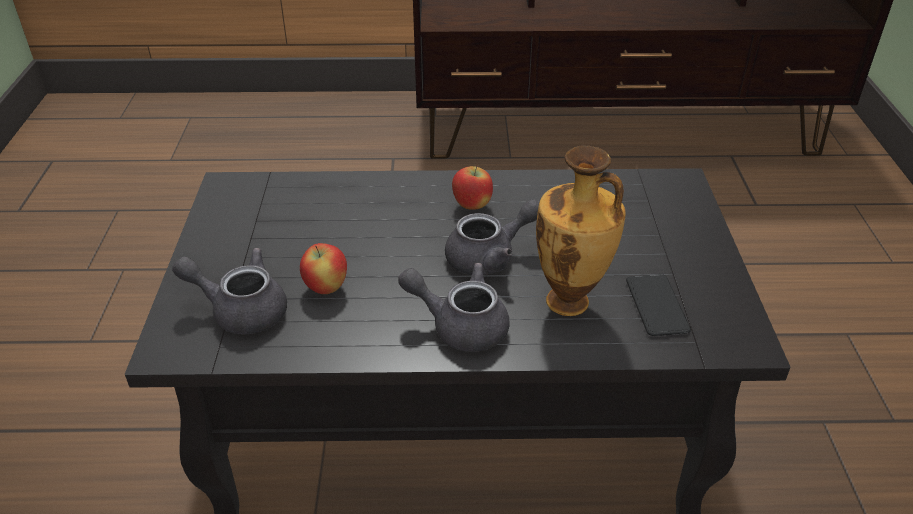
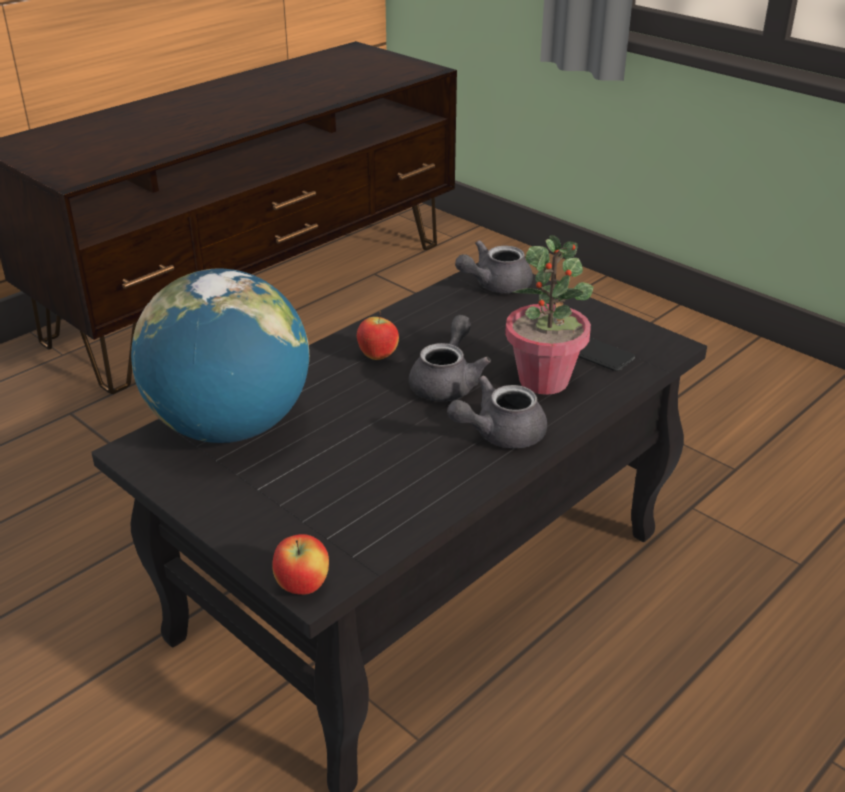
camera: 45 degrees left, 5 degrees down
(241, 310) = (324, 523): grey teapot -> grey teapot (495, 285)
(298, 202) = (230, 427): none -> globe
(326, 288) = (365, 469): apple -> apple (303, 586)
(570, 303) = (544, 380): vase -> potted plant

